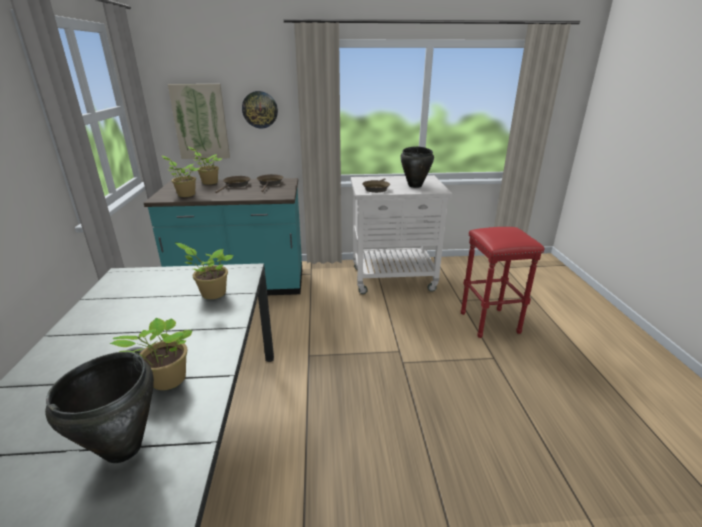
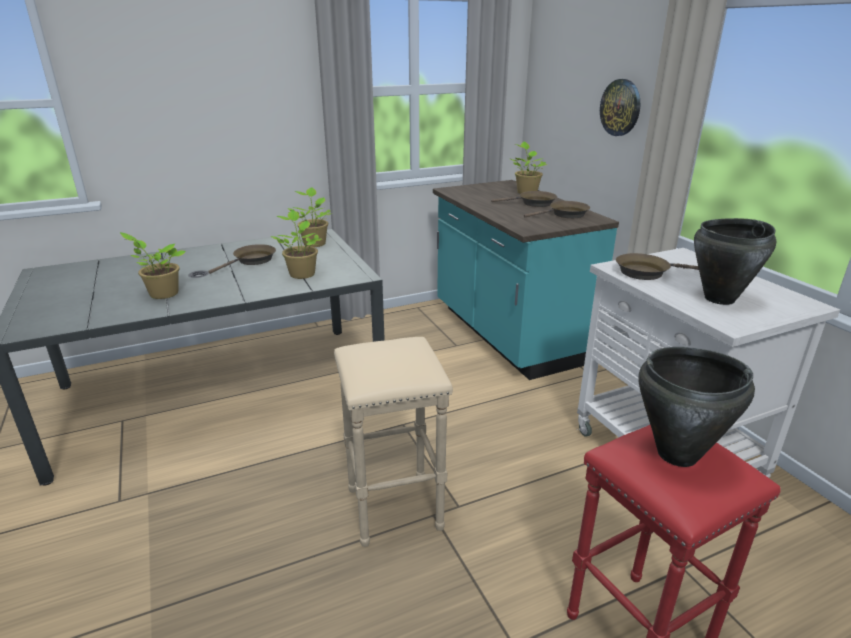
camera: 70 degrees right, 0 degrees up
(124, 448) = (90, 302): black cooking pot -> black cooking pot (678, 455)
(141, 316) = (252, 261): none -> brown frying pan
(185, 194) = (472, 194): potted plant -> potted plant (314, 243)
(200, 122) = (563, 115): picture -> none
(391, 376) = (397, 509): none -> beige stool

